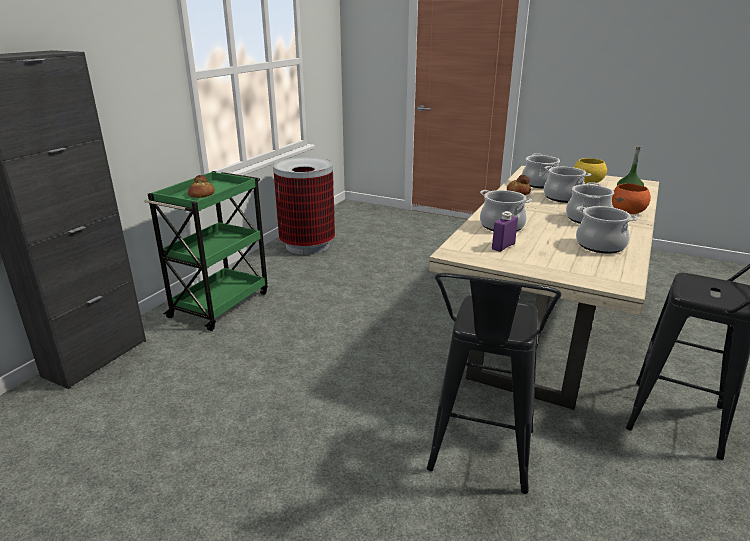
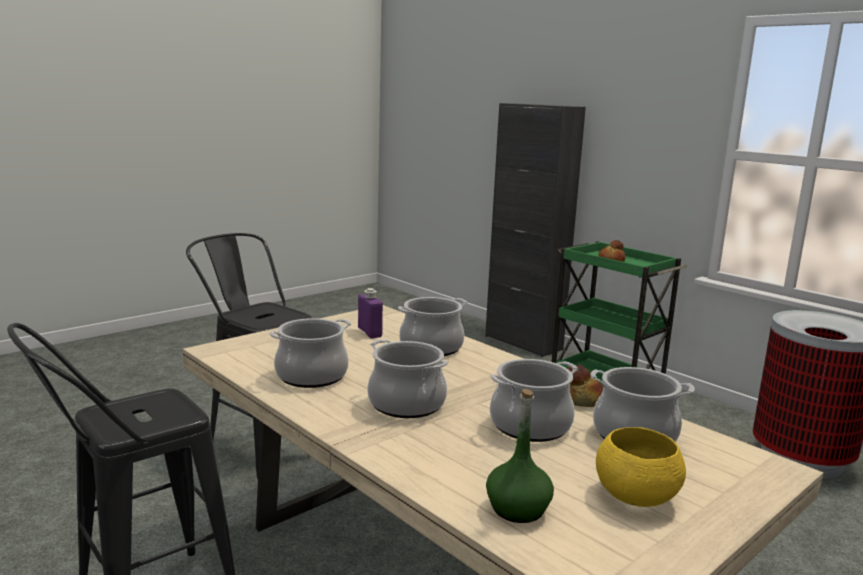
camera: 110 degrees right, 10 degrees down
(628, 212) = (407, 451): orange bowl -> none

